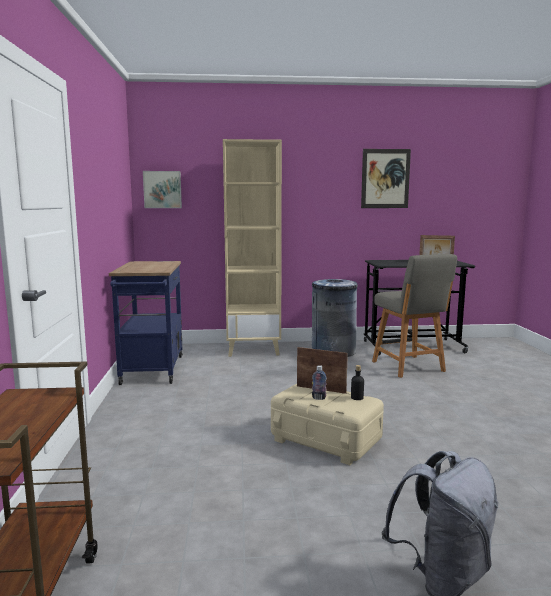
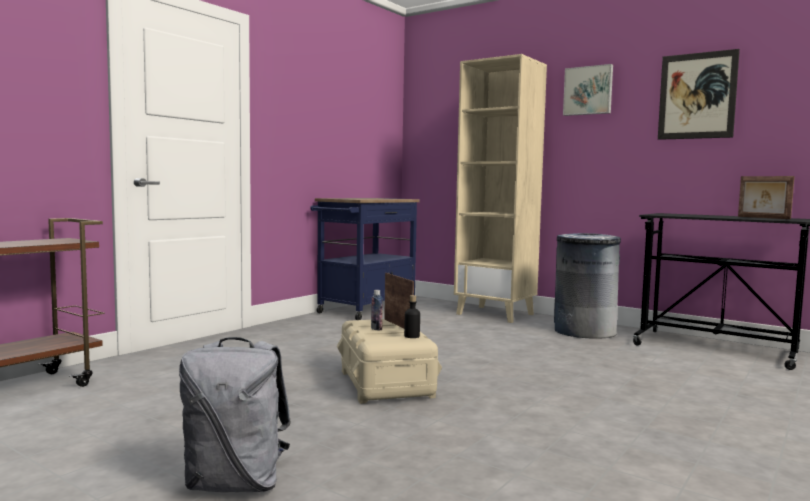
camera: 40 degrees right, 5 degrees down
(162, 189) = (429, 125): picture -> picture (588, 90)
(409, 367) = (650, 362): grey chair -> none

